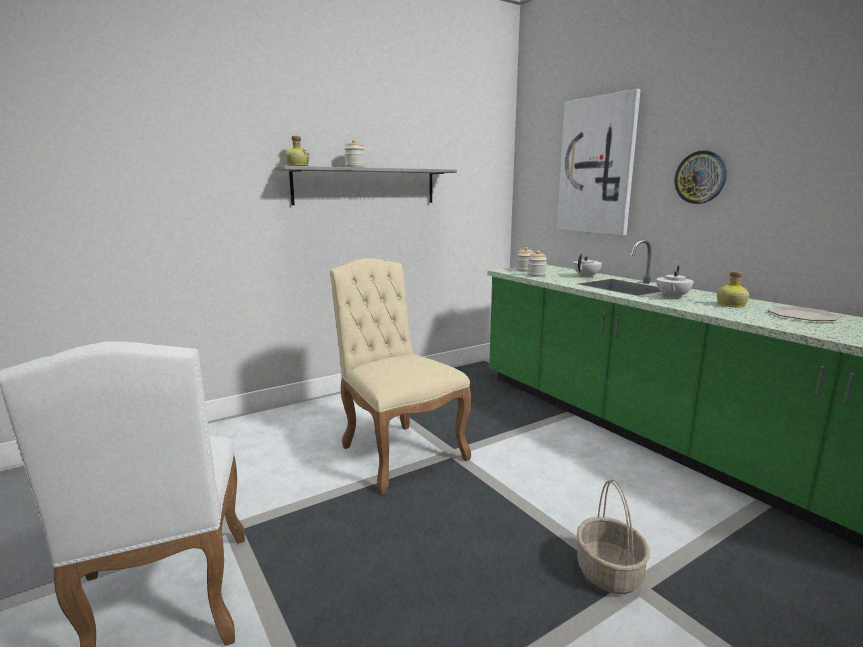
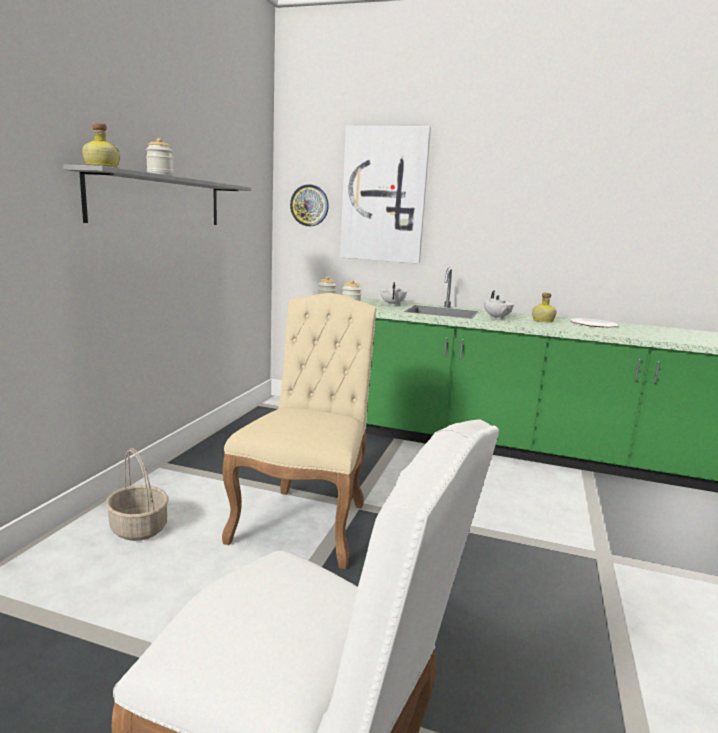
camera: 40 degrees left, 0 degrees up
(398, 453) = (305, 522): beige chair -> beige chair turned 90 degrees clockwise
(609, 573) = (581, 555): basket -> basket (139, 528)
(700, 177) = (491, 213): wall clock -> wall clock (309, 205)

